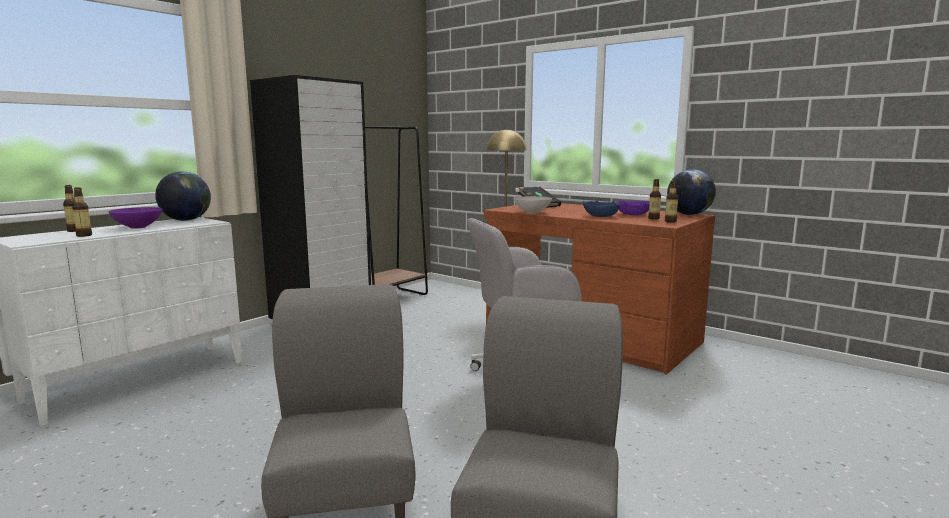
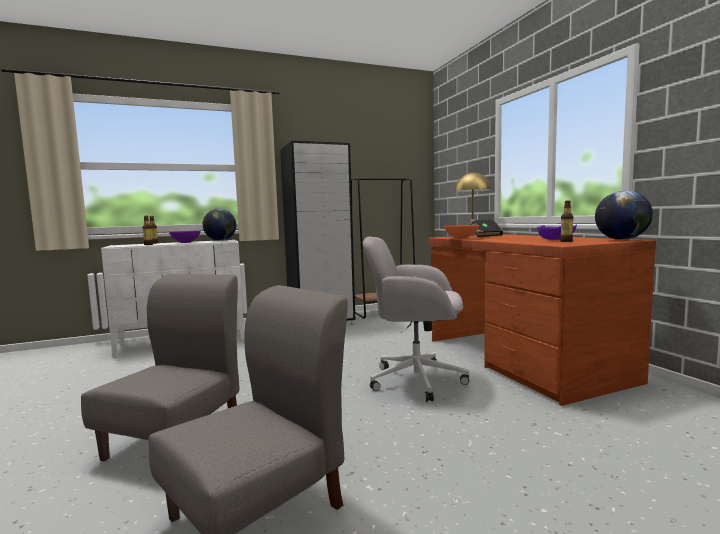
camera: 30 degrees right, 5 degrees down
(531, 212) = (461, 238): white bowl -> orange bowl
(601, 216) = (515, 240): blue bowl -> none
(670, 221) = (576, 243): bottle -> none

